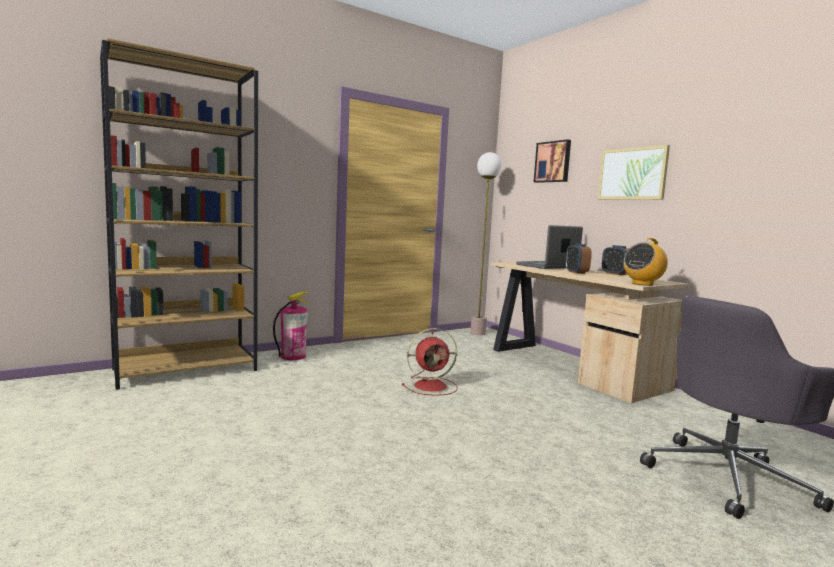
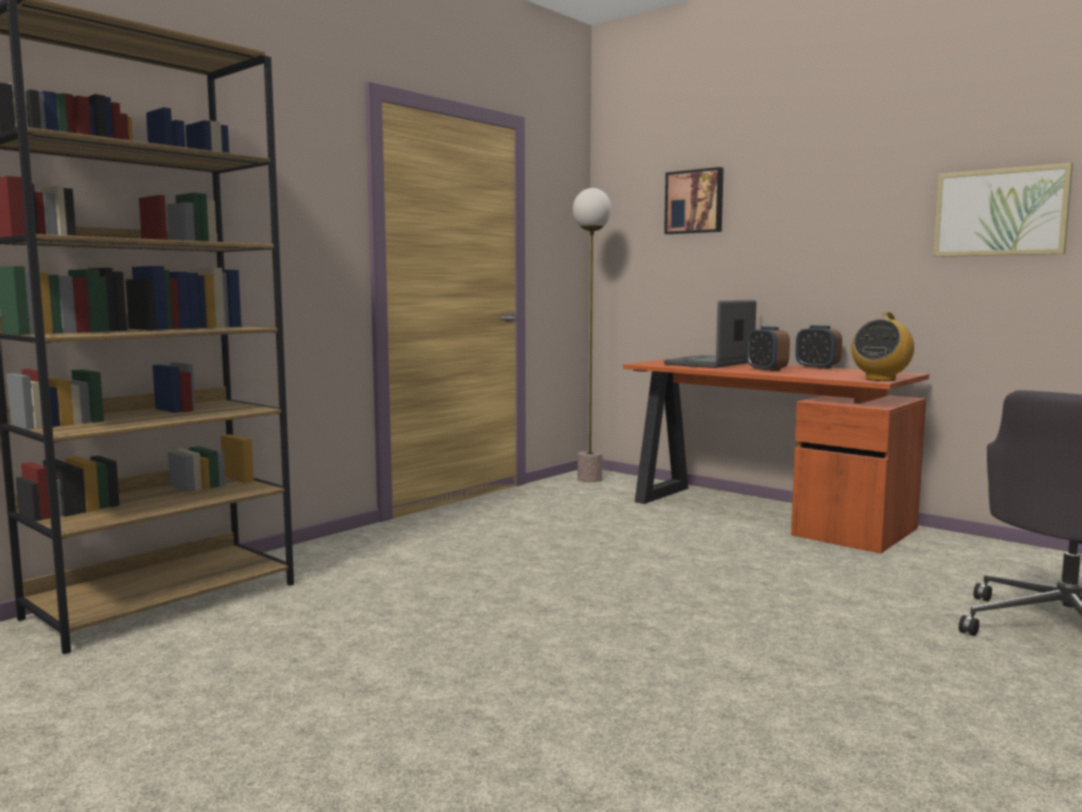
camera: 15 degrees left, 0 degrees up
(293, 356) = (333, 552): fire extinguisher -> none
(432, 386) = (597, 569): red fan -> none
(570, 367) = (762, 513): beige desk -> orange desk
(632, 174) = (828, 218): picture -> picture (1000, 212)

